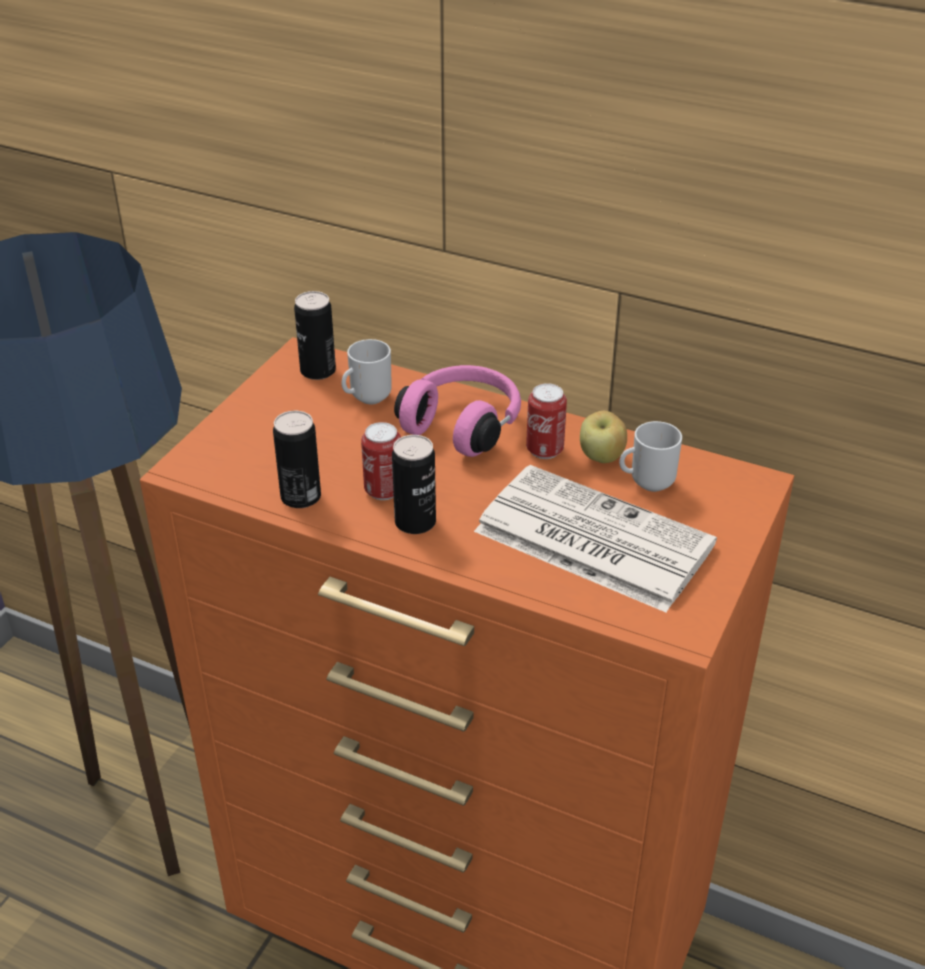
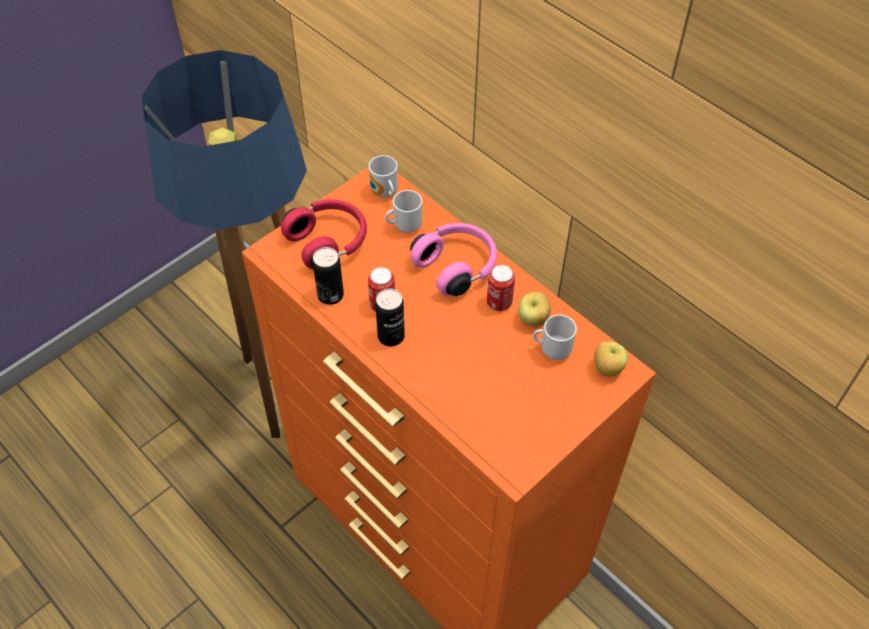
camera: 20 degrees right, 15 degrees up
(266, 439) = (329, 242): none -> red headphones
(318, 371) = (384, 193): can -> mug
(590, 538) = (493, 382): newspaper -> none
(731, 486) = (607, 369): none -> apple

